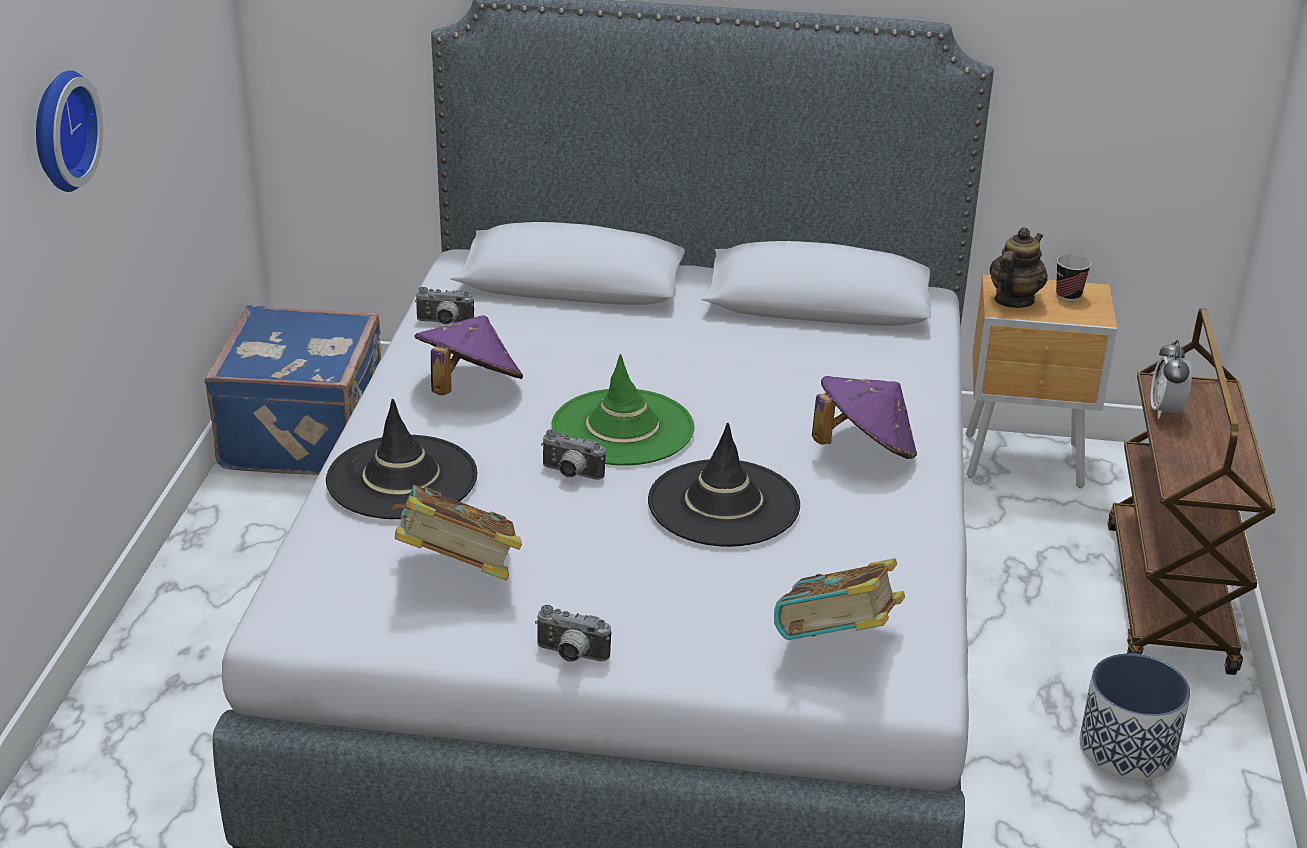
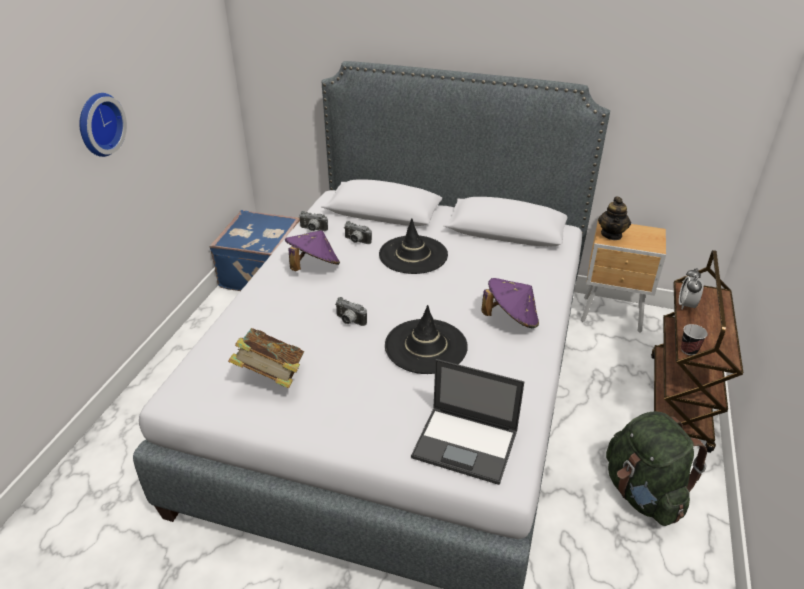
camera: 10 degrees right, 5 degrees up
(402, 478) = (262, 316): black hat -> black hat (413, 255)
(570, 656) = (315, 436): camera -> camera (356, 241)
(623, 428) = (384, 296): green hat -> none
(836, 644) = (466, 444): book -> laptop
(1013, 300) = (611, 234): teapot -> teapot turned 150 degrees clockwise
(1068, 295) = (642, 234): cup -> cup (689, 350)
(1127, 750) = (643, 493): planter -> green backpack

